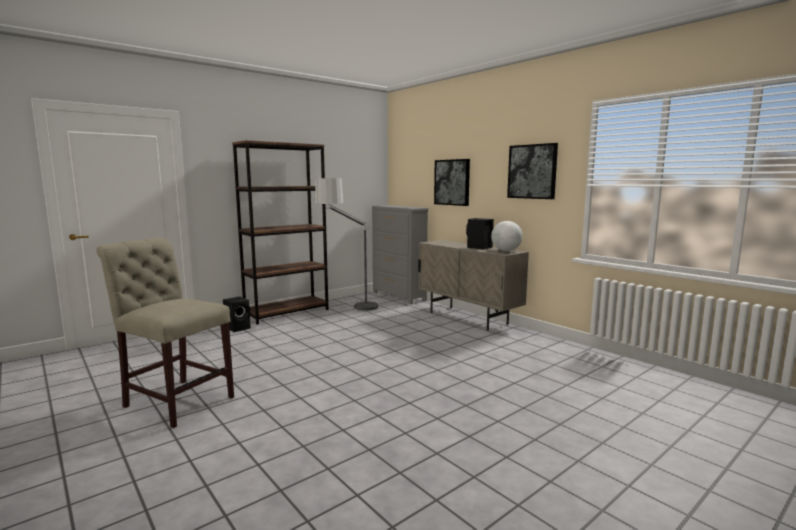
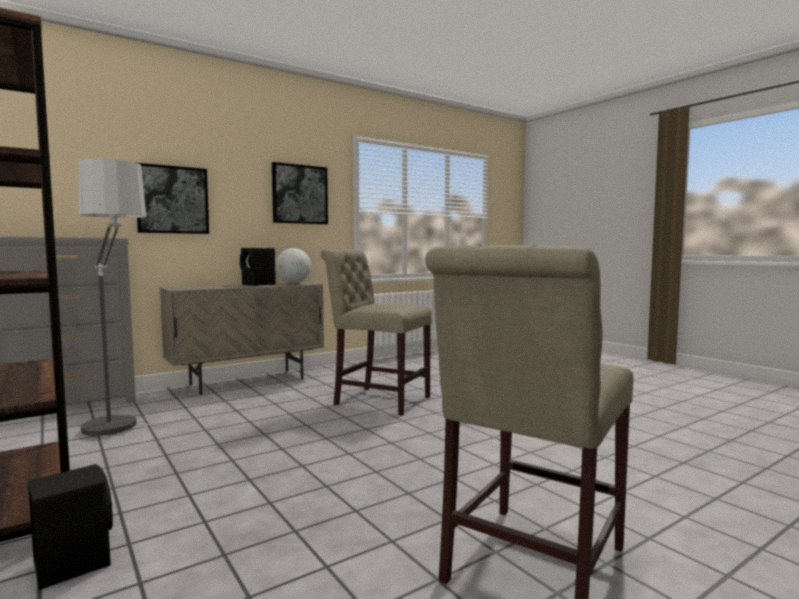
camera: 85 degrees left, 5 degrees down
(441, 358) = (377, 399): none -> beige chair

